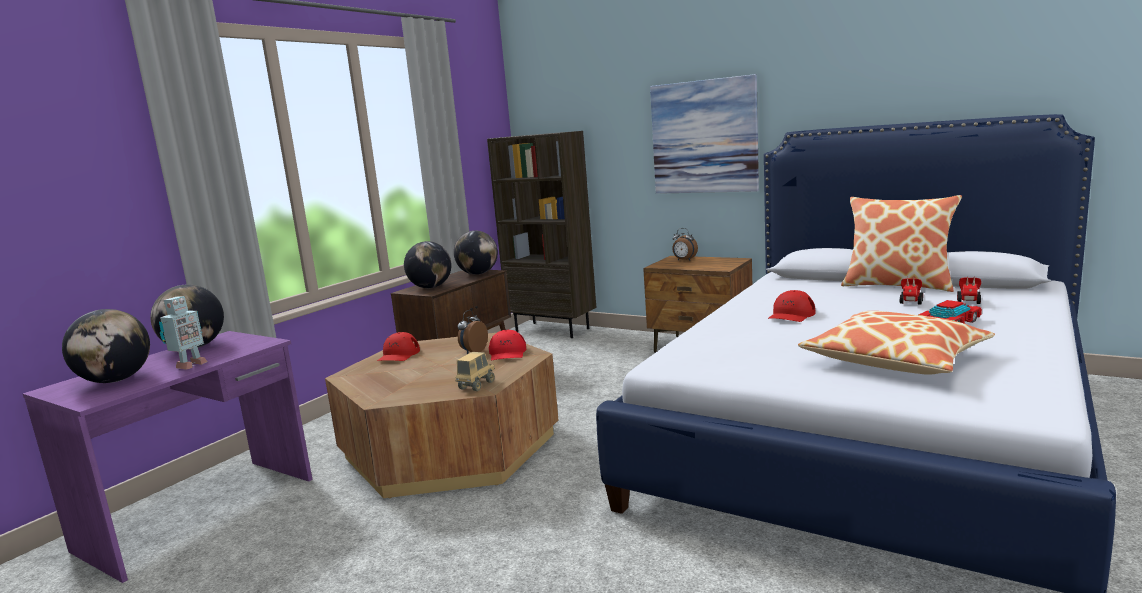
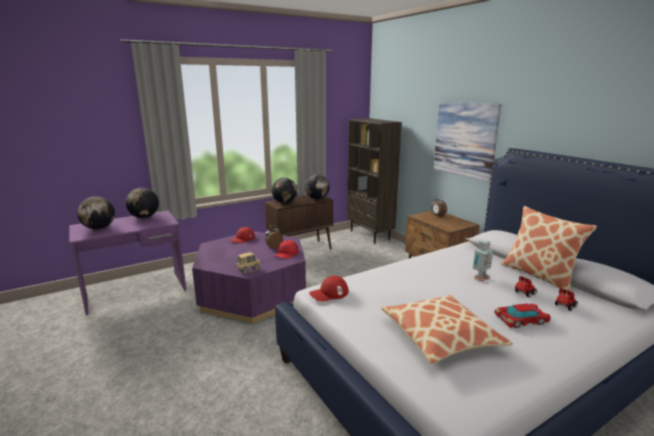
camera: 25 degrees right, 5 degrees up
(189, 365) = (129, 228): toy robot -> toy robot (480, 278)
(451, 447) = (253, 293): brown coffee table -> purple coffee table
(791, 315) = (433, 279): red cap -> red cap (329, 293)

